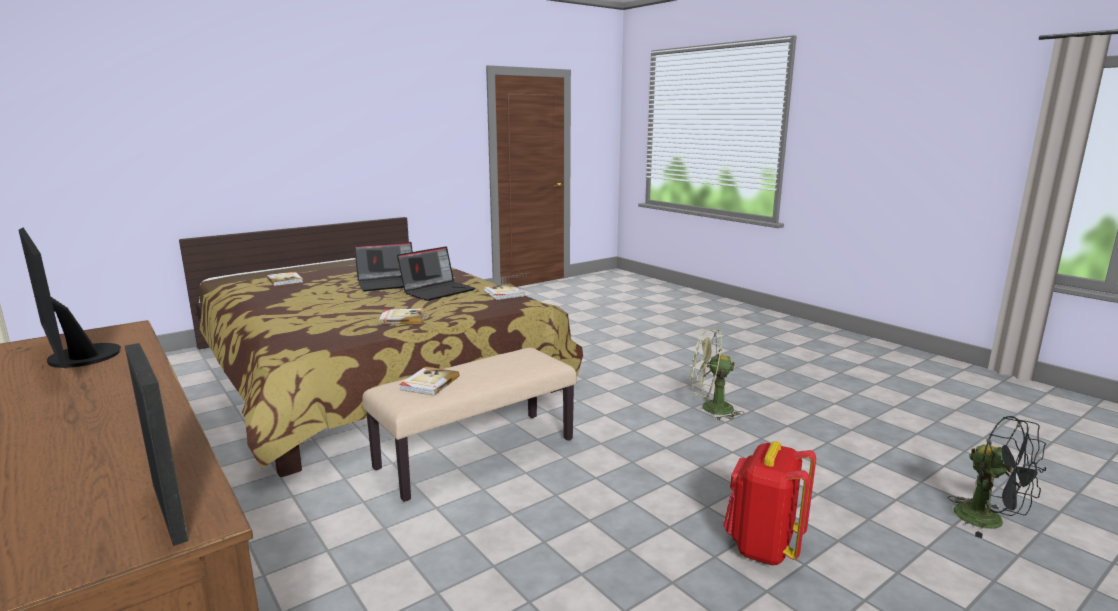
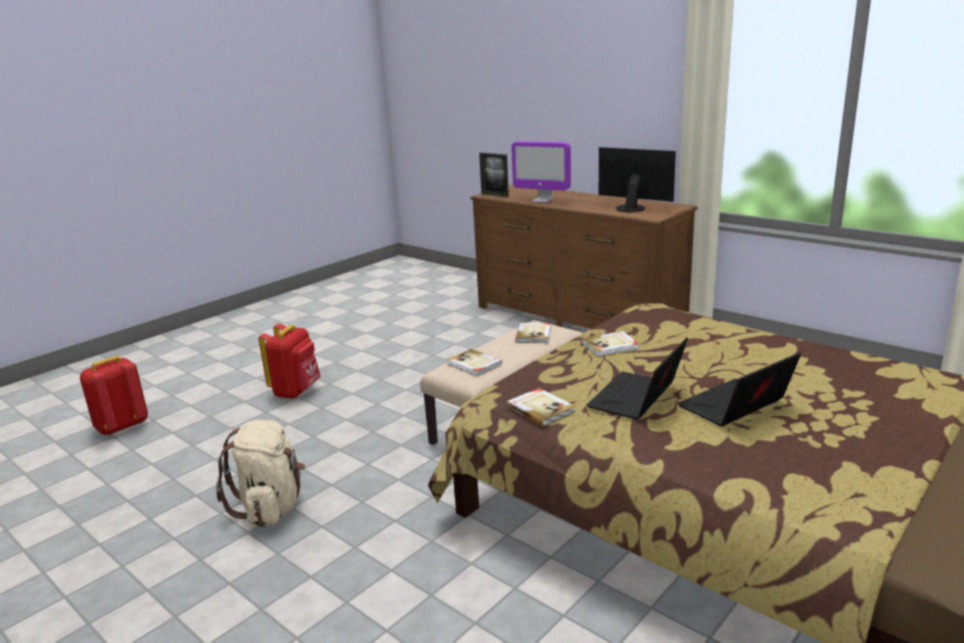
camera: 170 degrees right, 5 degrees up
(134, 430) = (542, 200): none -> monitor
(285, 280) = (910, 395): book -> book (474, 364)
(710, 409) = (271, 507): green fan -> beige backpack
(990, 521) = (121, 426): black fan -> red backpack

